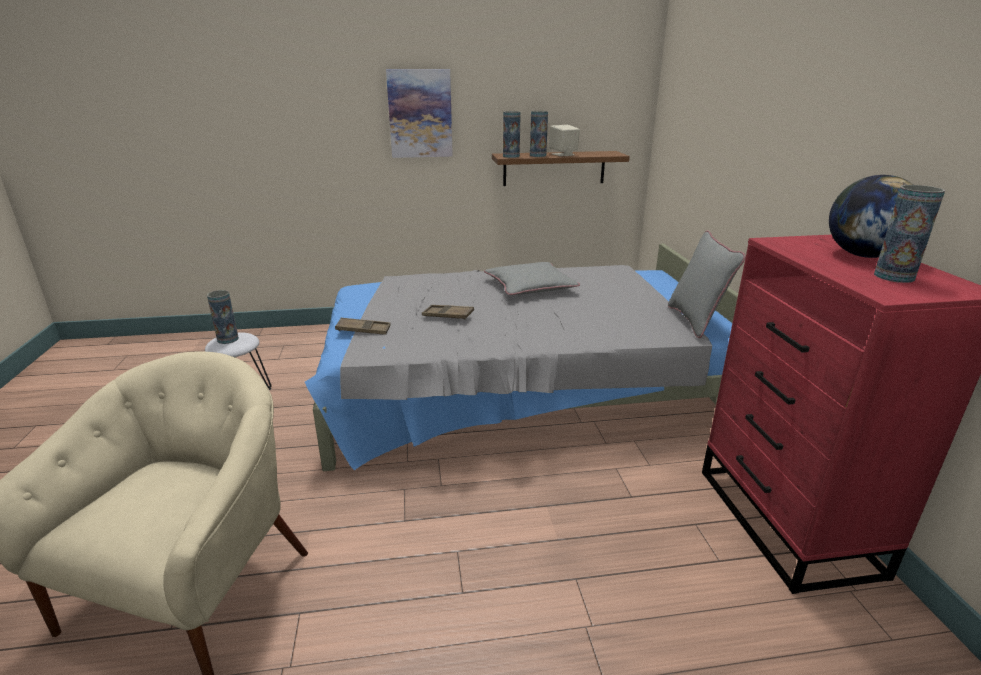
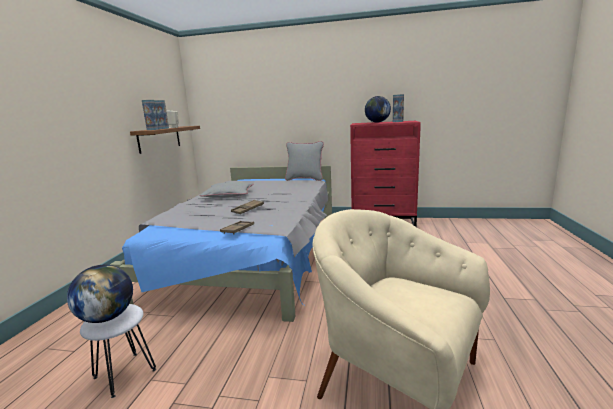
camera: 70 degrees left, 10 degrees down
(228, 339) = (107, 317): vase -> globe
(420, 114) = (83, 102): picture -> none

